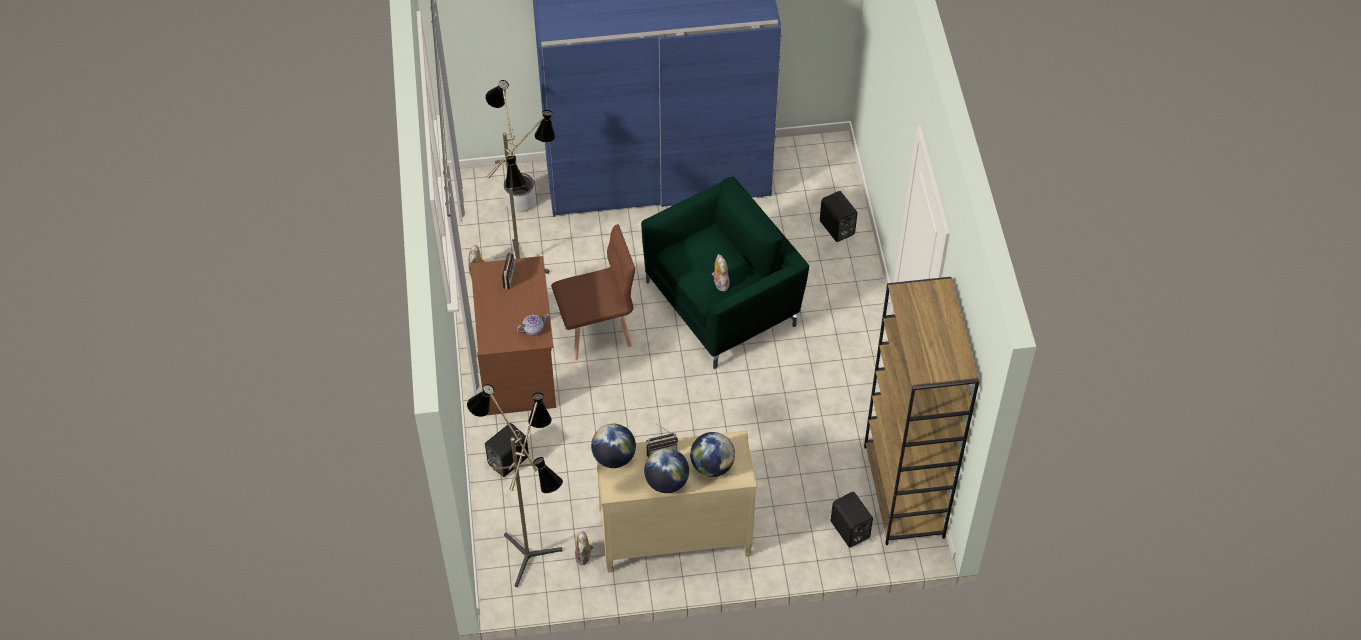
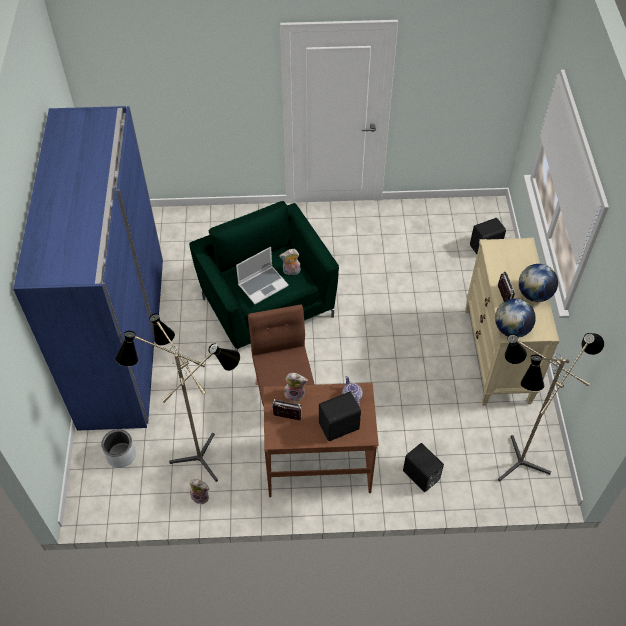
camera: 85 degrees left, 0 degrees up
(584, 557) = (517, 420): plush toy -> plush toy (295, 394)
(697, 259) = (263, 285): none -> laptop
(712, 466) = (516, 263): globe -> none
(836, 229) = (204, 226): black speaker -> black speaker (340, 427)
(904, 492) = (452, 214): brown bookcase -> none

